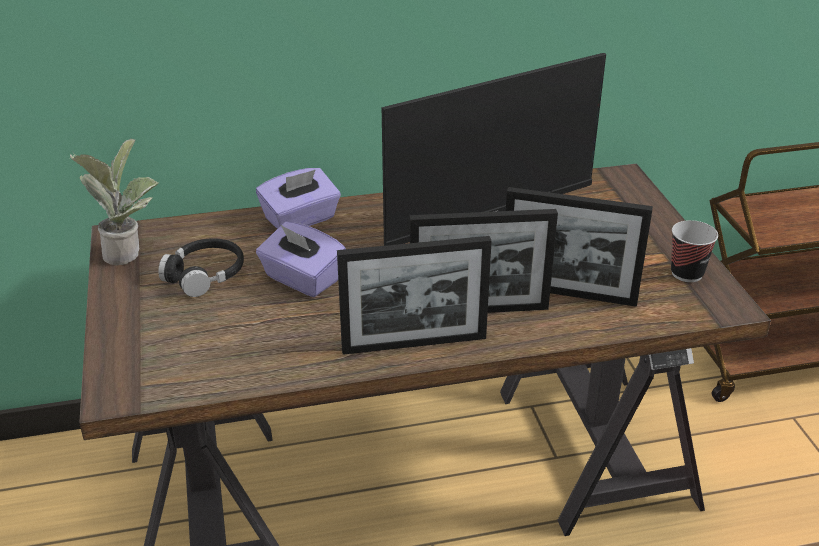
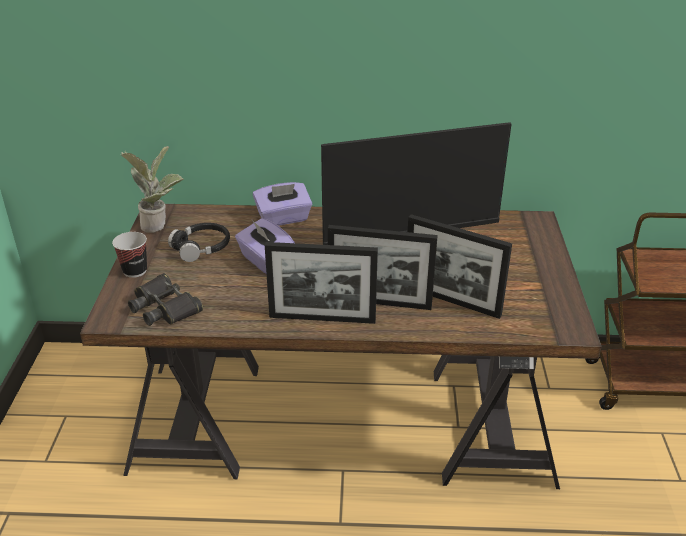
camera: 15 degrees right, 0 degrees up
(189, 365) = (164, 307): none -> black binoculars
(687, 273) = (551, 300): cup -> cup (135, 271)

